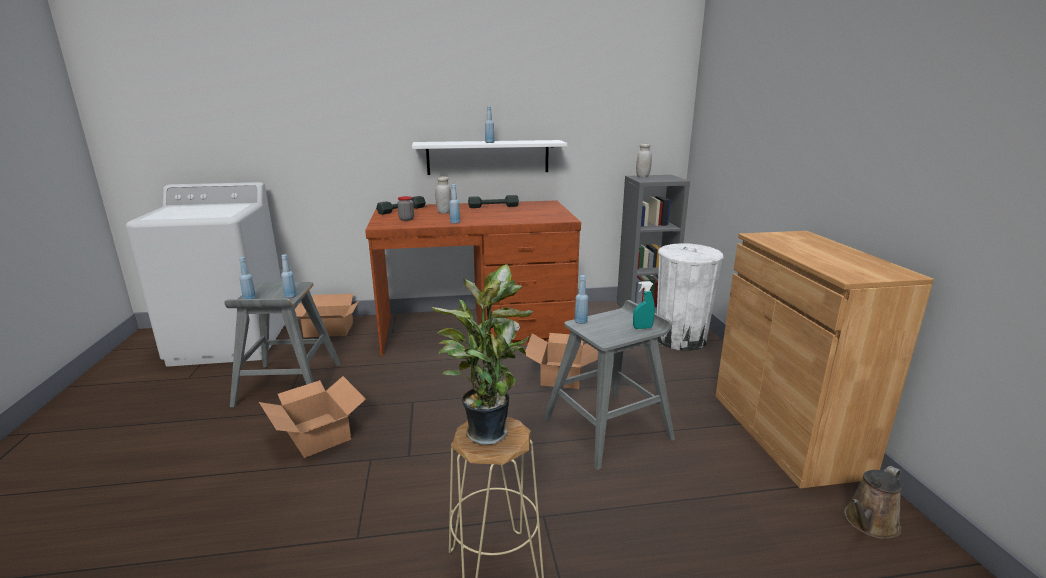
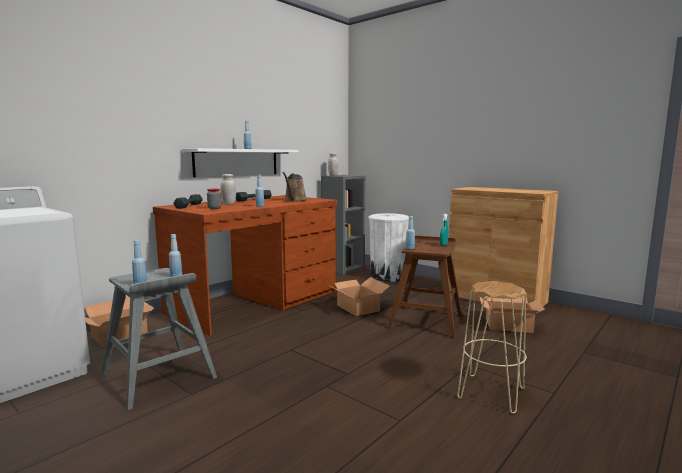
camera: 40 degrees left, 10 degrees down
(317, 435) = (256, 391): cardboard box -> cardboard box (509, 325)
(486, 430) = (493, 286): potted plant -> none
(608, 428) = (426, 321): grey stool -> brown stool
(869, 523) = (570, 316): brown watering can -> brown watering can (294, 200)

